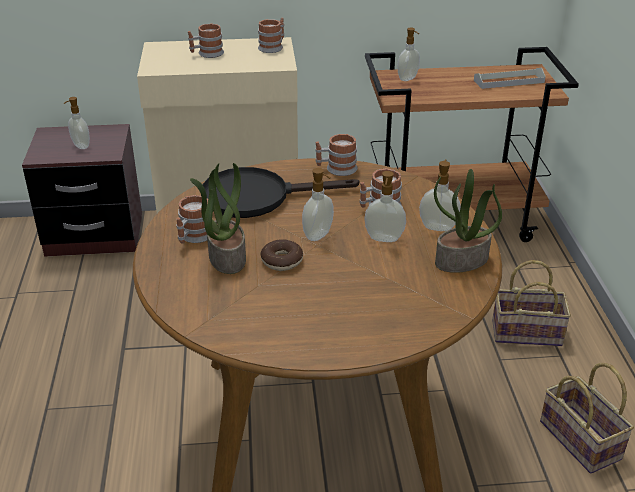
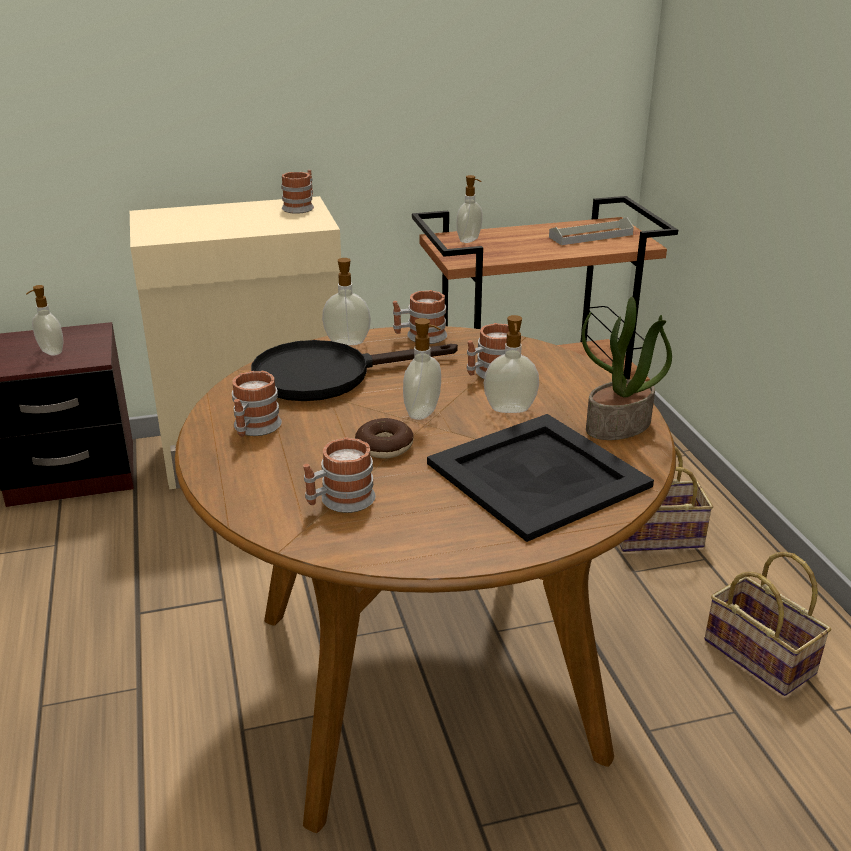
camera: 10 degrees left, 5 degrees down
(206, 54) = (217, 218): mug -> mug (339, 501)
(226, 257) = (307, 449): potted plant -> none
(384, 295) = (535, 474): none -> black tray
(438, 227) = (573, 390): soap dispenser -> soap dispenser (347, 342)

